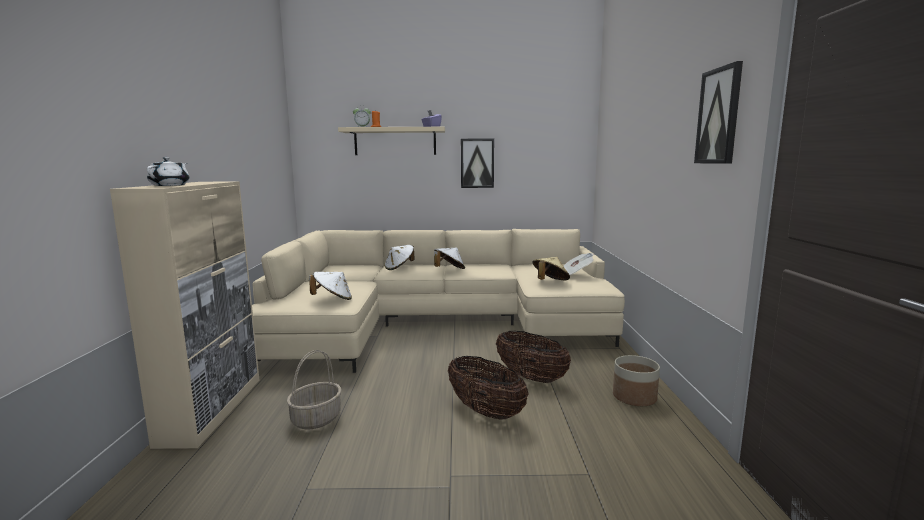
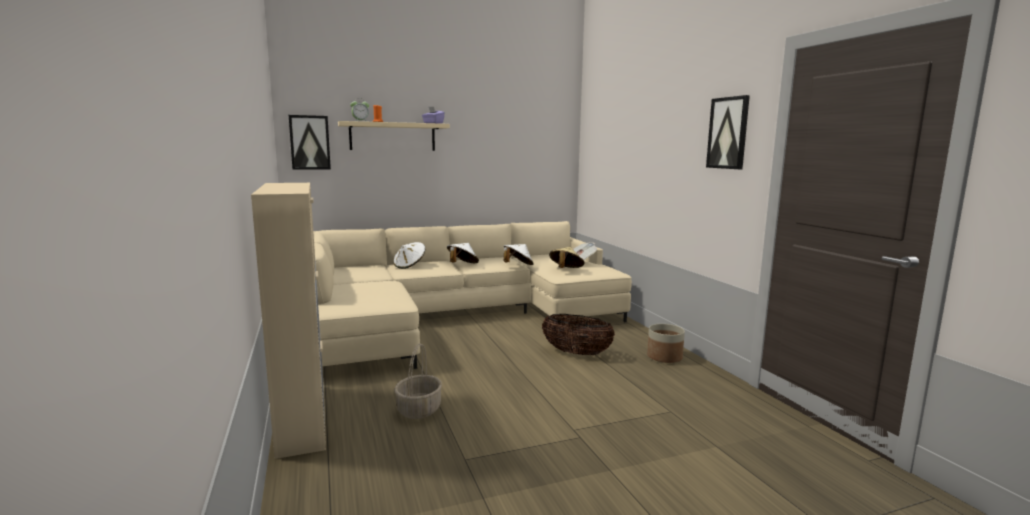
camera: 20 degrees left, 0 degrees up
(170, 185) = (288, 189): white teapot -> none
(333, 299) = (383, 299): white hat -> white hat (518, 266)
(477, 163) = (474, 159): picture -> picture (310, 142)
(485, 411) = (561, 382): basket -> none

